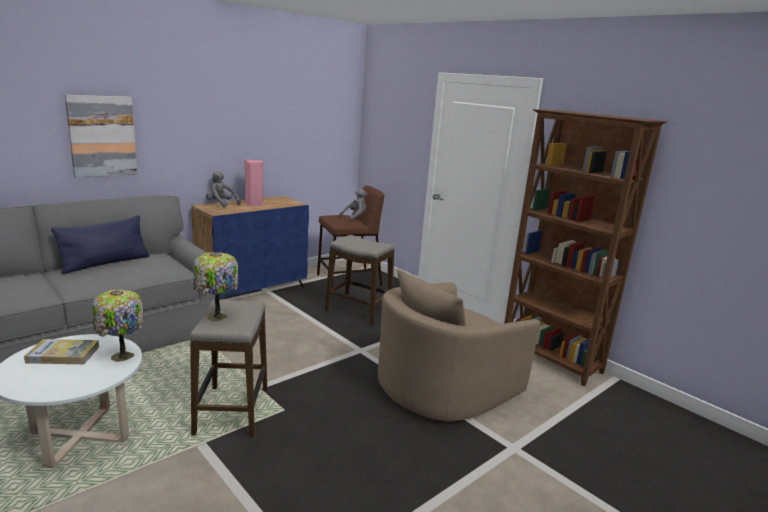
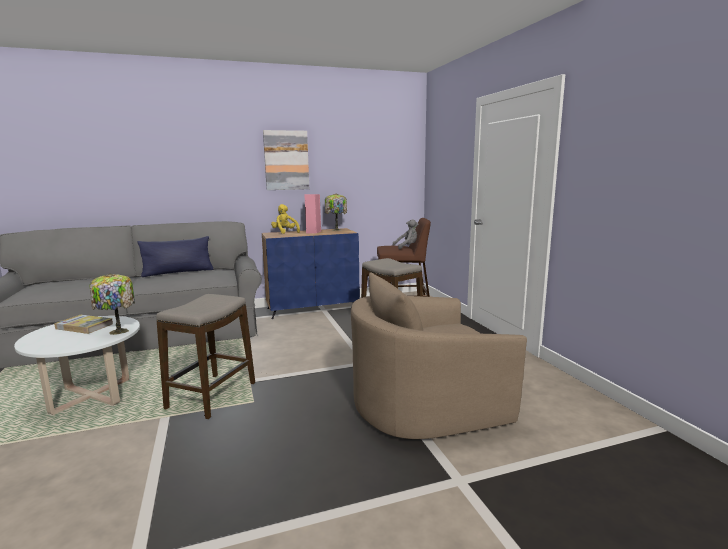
camera: 25 degrees right, 5 degrees down
(102, 136) = (189, 176): picture -> picture (286, 160)
(216, 317) = (190, 304): table lamp -> table lamp (336, 230)
(221, 204) = (285, 232): grey plush toy -> yellow plush toy
(550, 359) = (577, 396): brown bookcase -> none

